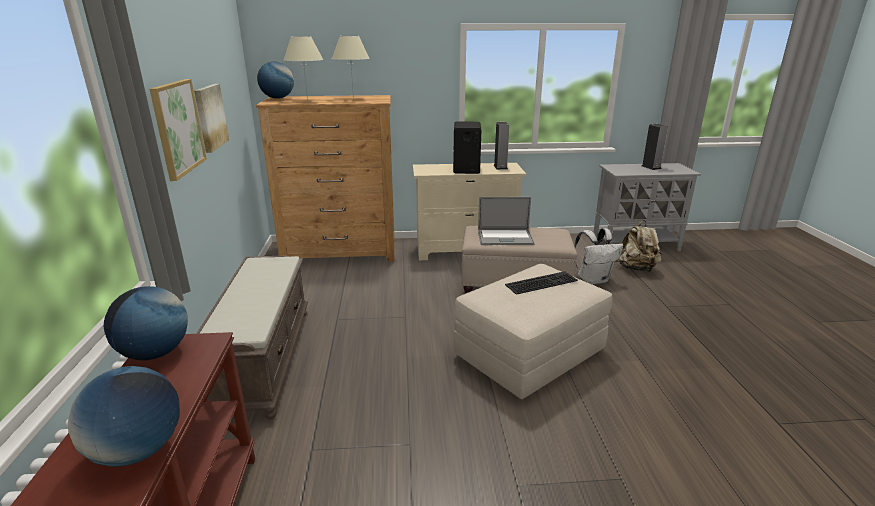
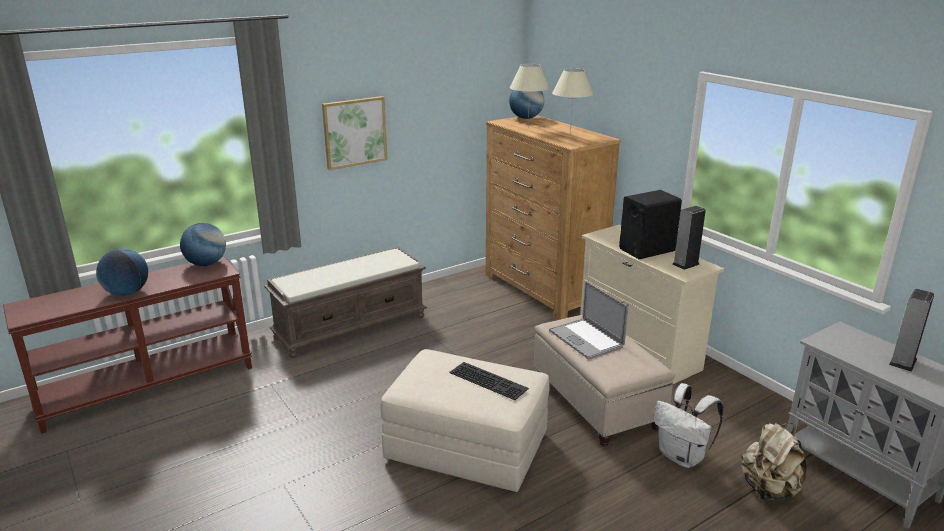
camera: 60 degrees right, 0 degrees up
(210, 117) = (417, 126): picture -> none

